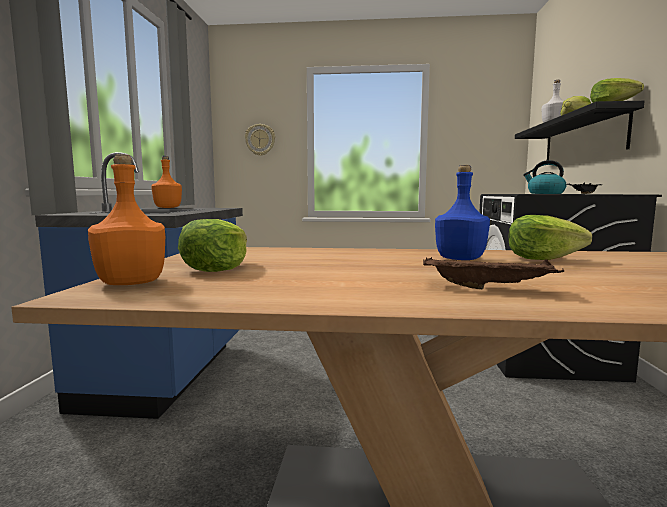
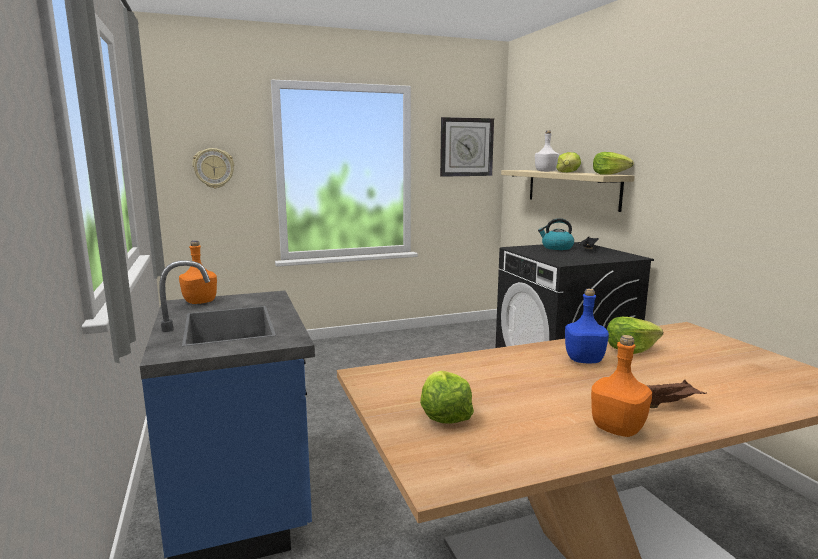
camera: 25 degrees left, 5 degrees up
(130, 283) = (428, 455): orange bottle -> orange bottle (617, 429)
(486, 119) = (466, 147): none -> wall clock
(582, 139) = (571, 188): black shelf -> beige shelf

